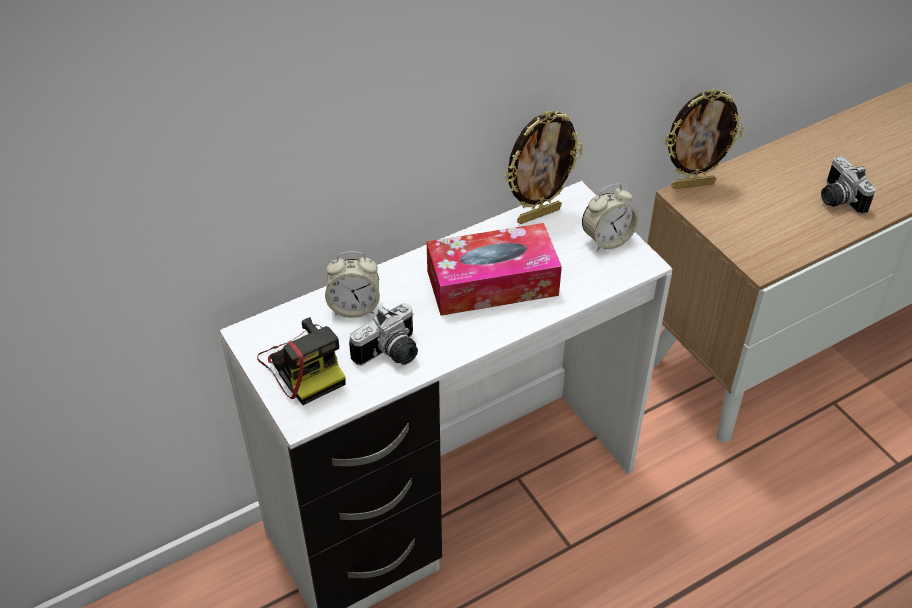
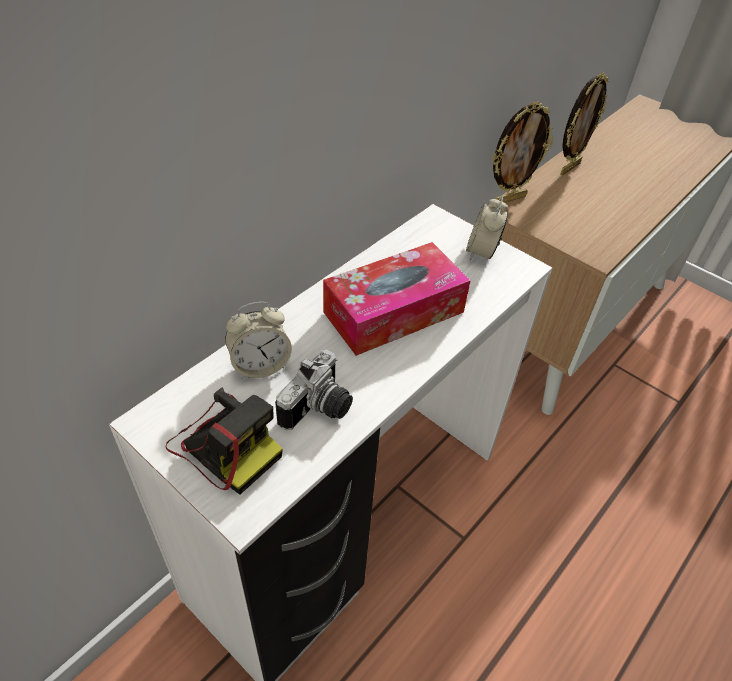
camera: 20 degrees left, 0 degrees up
(538, 214) = (408, 239): picture frame -> picture frame (569, 168)
(607, 240) = (482, 252): alarm clock -> alarm clock turned 150 degrees clockwise
(837, 199) = (626, 193): camera -> none

